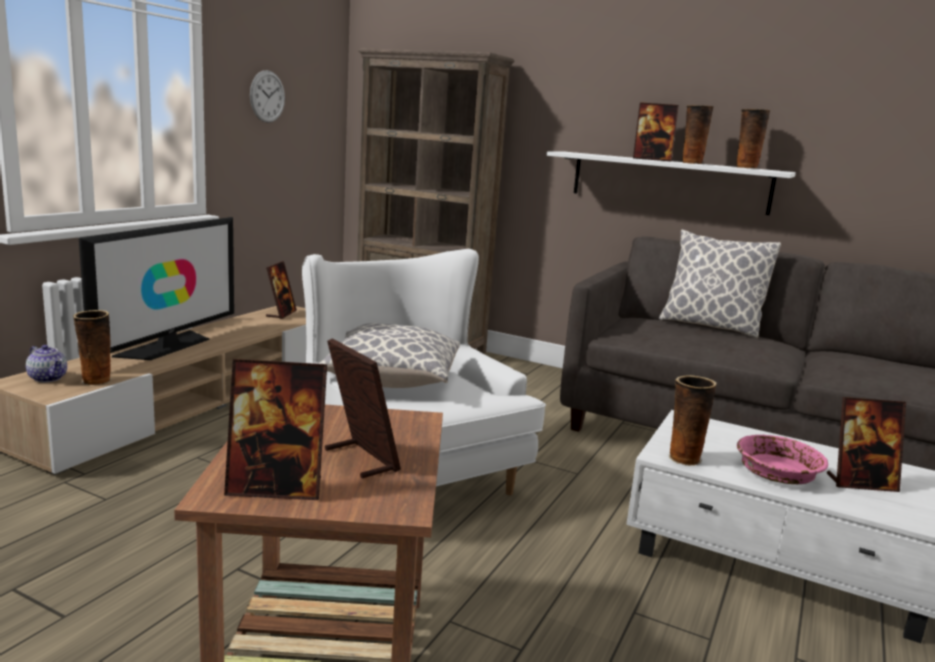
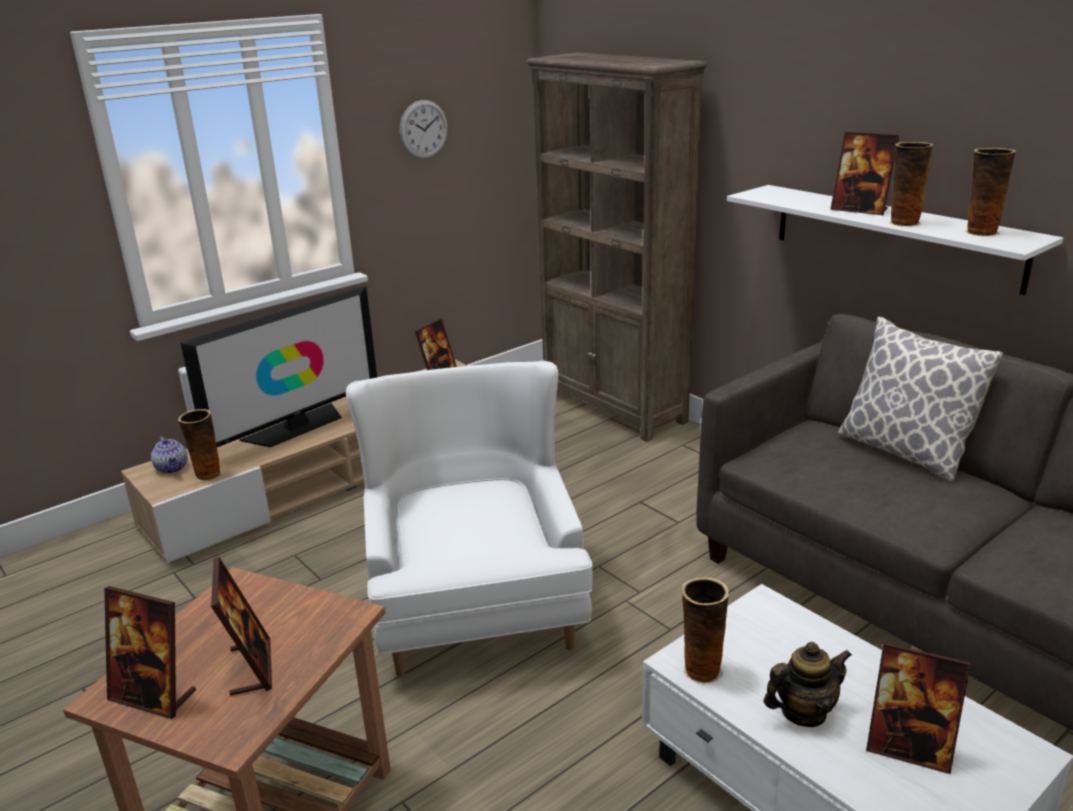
camera: 25 degrees right, 10 degrees up
(391, 380) = (443, 514): pillow -> none
(776, 473) = (803, 712): pink bowl -> teapot

